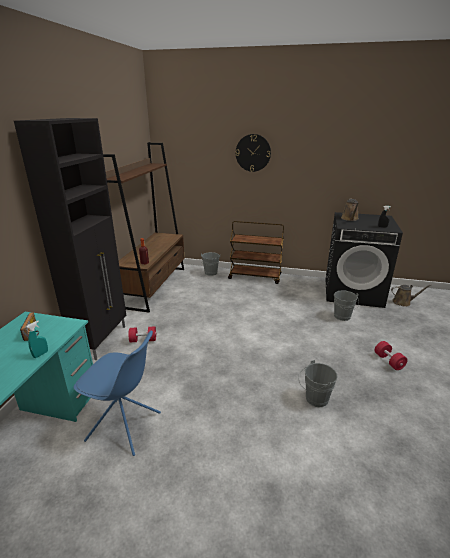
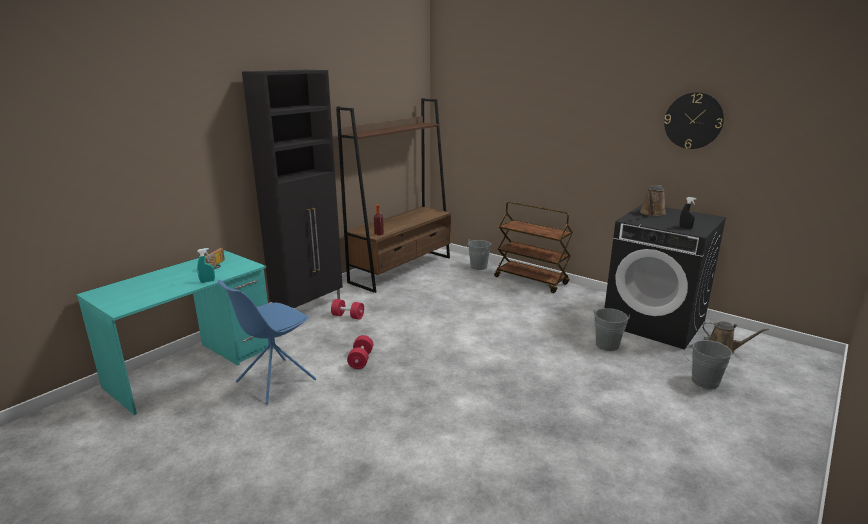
camera: 25 degrees right, 5 degrees down
(125, 427) = (274, 381): blue chair -> blue chair turned 90 degrees clockwise
(253, 153) = (541, 116): wall clock -> wall clock (693, 120)
(314, 399) = (482, 414): grey bucket -> grey bucket (701, 381)
(388, 361) = (620, 405): red dumbbell -> red dumbbell (361, 360)

